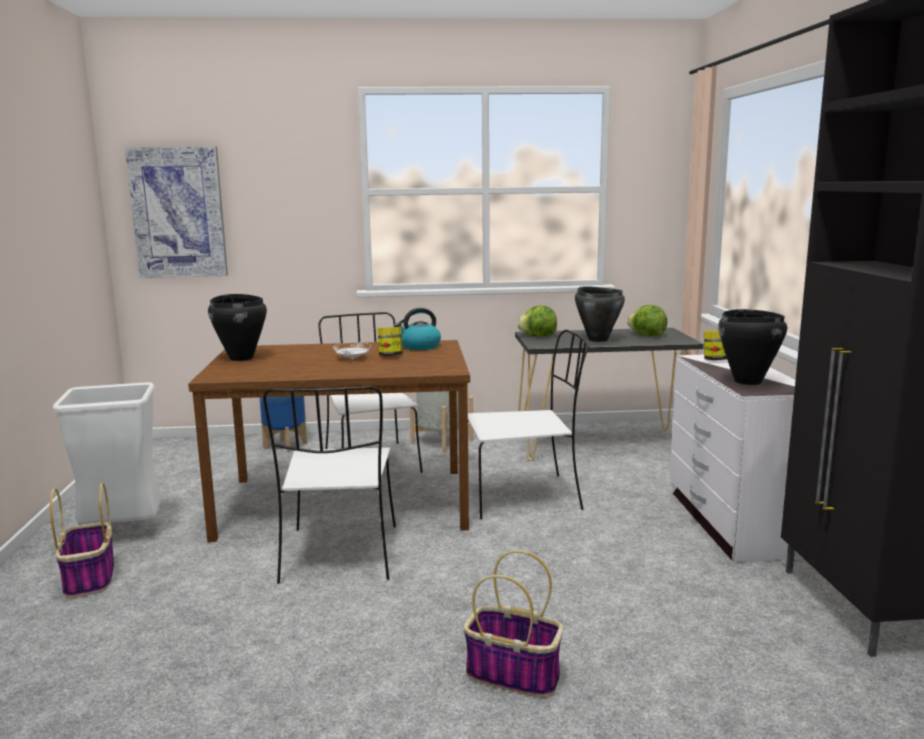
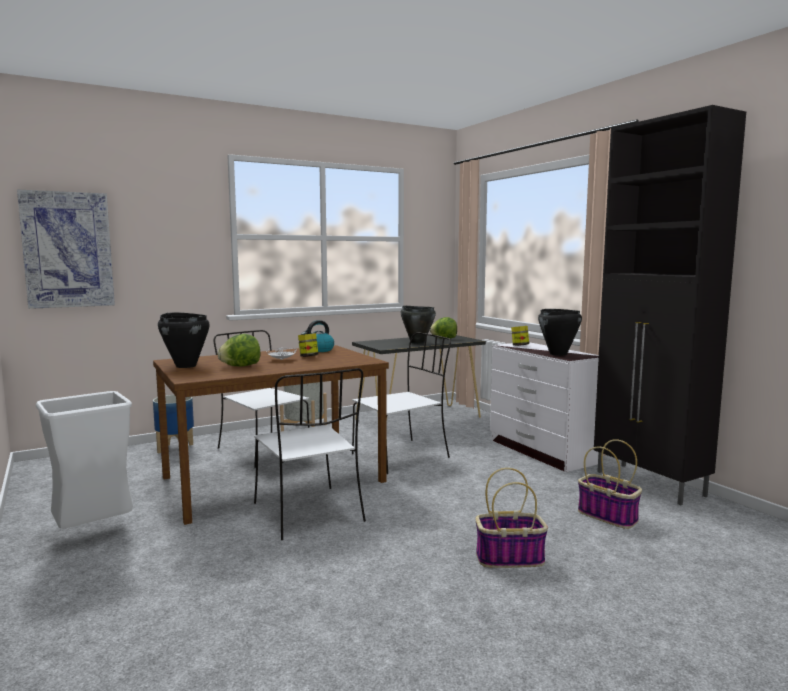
camera: 25 degrees left, 5 degrees down
(90, 579) = (100, 571): basket -> basket (609, 516)
(538, 336) = (373, 343): lettuce -> lettuce (240, 366)

